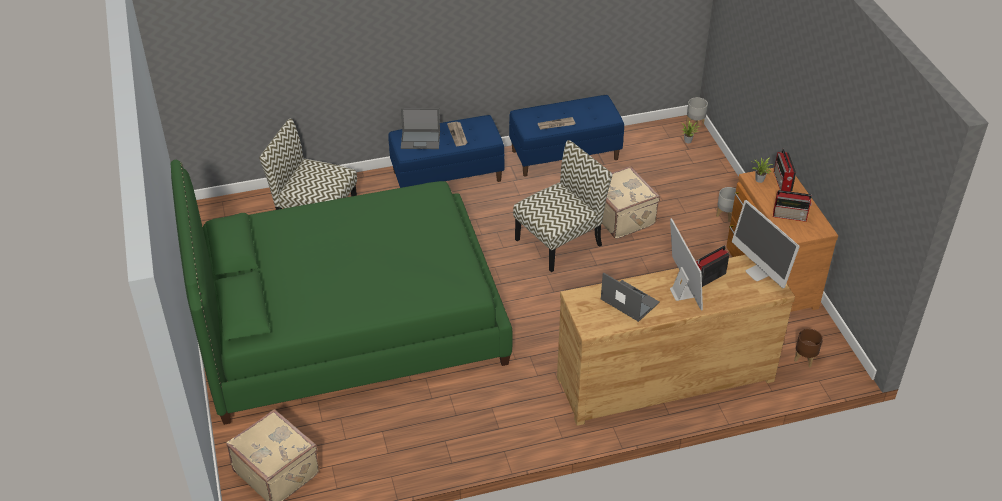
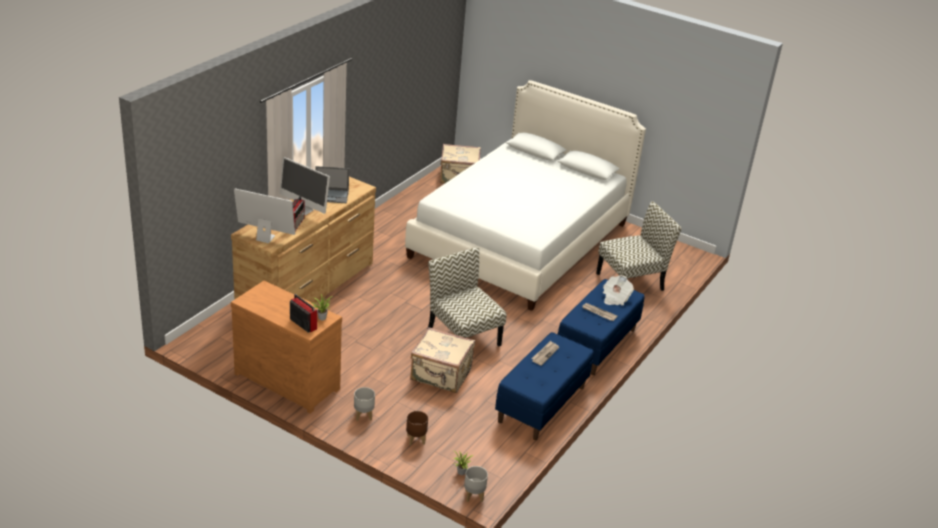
camera: 135 degrees right, 10 degrees down
(348, 322) = (520, 240): green bed -> white bed
(421, 140) = (615, 298): laptop -> newspaper
(559, 241) = (463, 336): chair -> chair turned 135 degrees clockwise
(790, 215) = (276, 301): radio -> none
(804, 358) = (223, 336): brown planter -> brown planter (416, 439)

